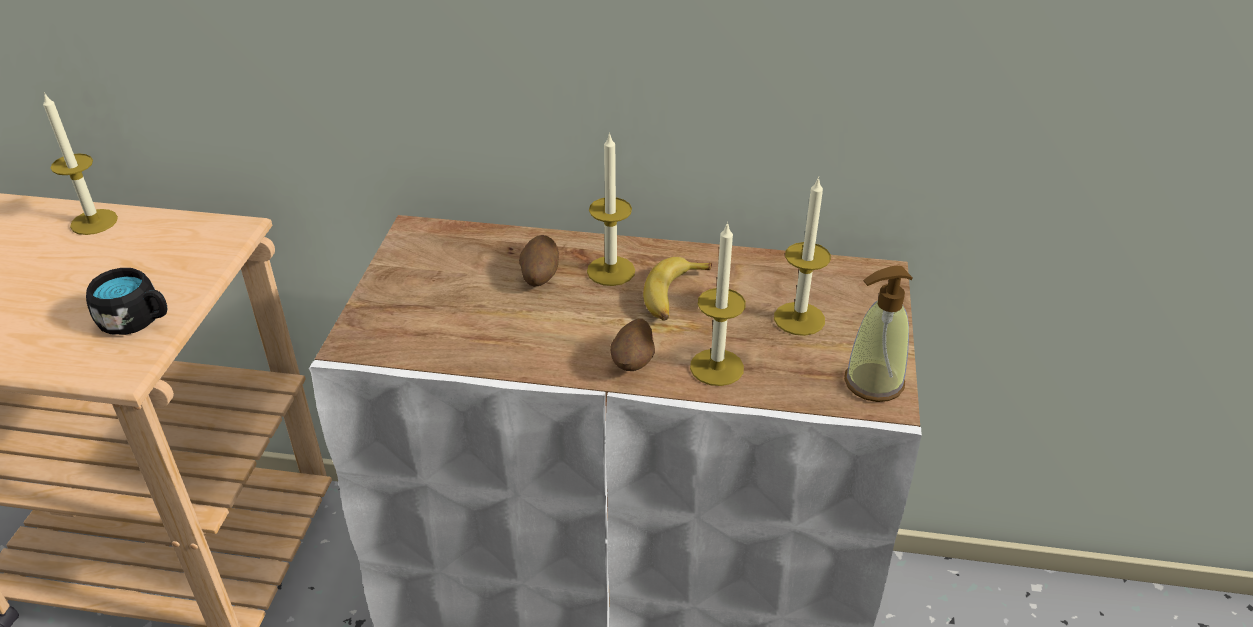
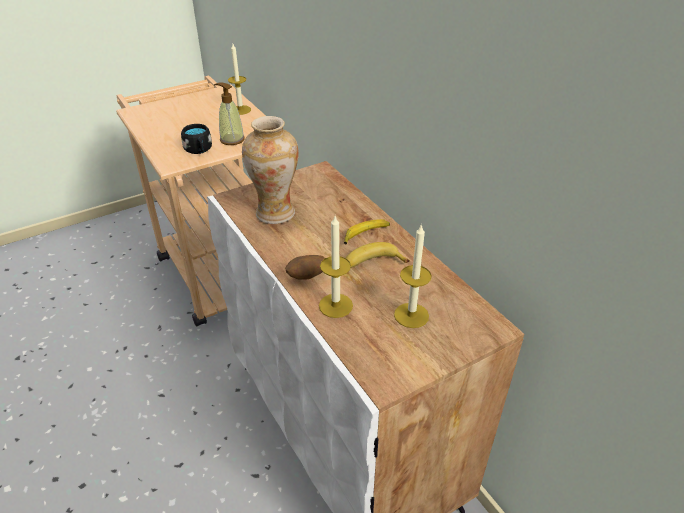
camera: 50 degrees right, 0 degrees up
(455, 321) = (275, 213): none -> vase
(539, 276) = (333, 217): potato -> none
(611, 271) = (365, 234): candle -> banana
(873, 382) = (392, 371): soap dispenser -> soap dispenser (232, 140)

